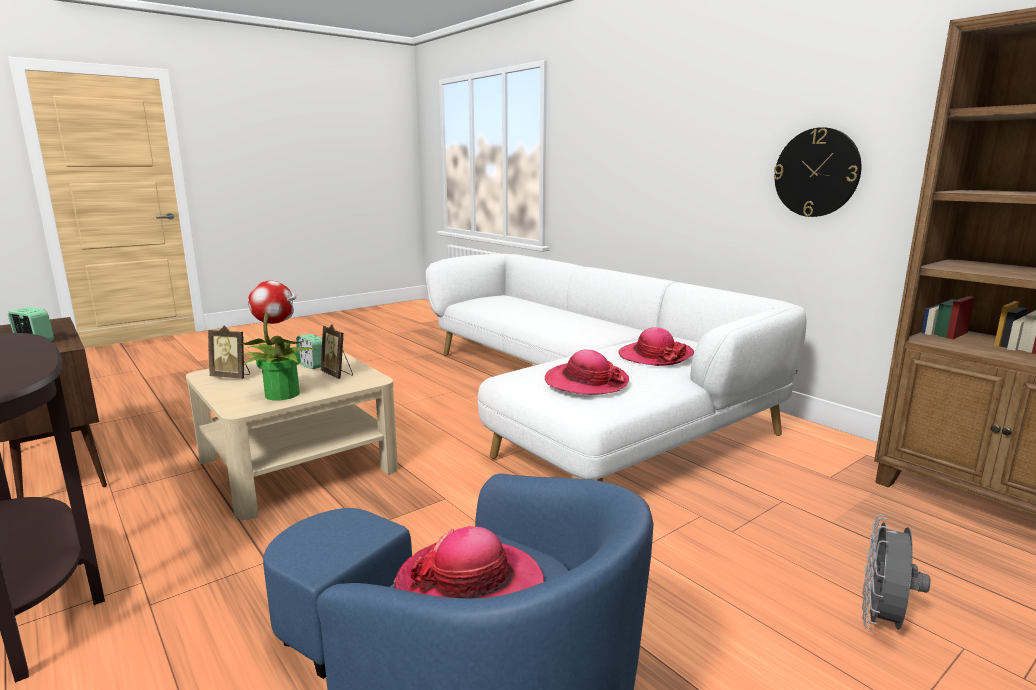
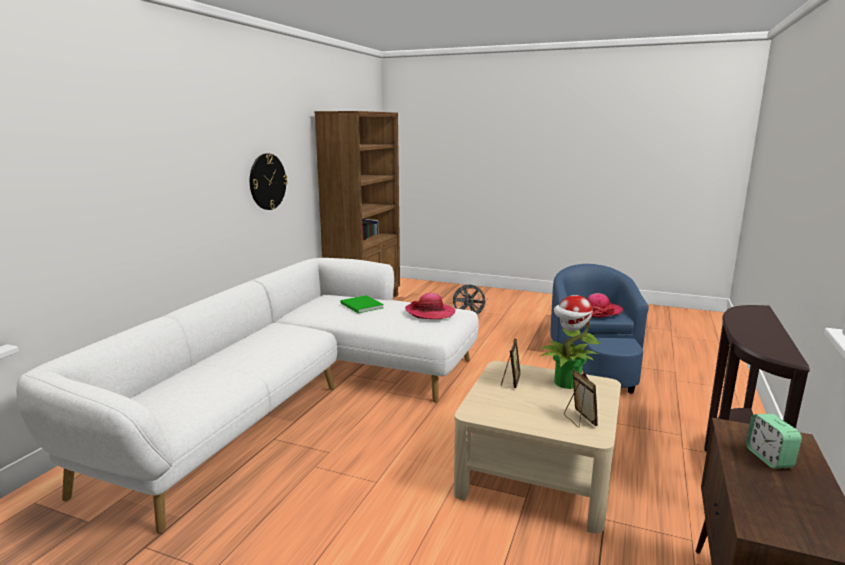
camera: 120 degrees left, 0 degrees up
(312, 365) = (508, 400): alarm clock -> none
(655, 356) = (361, 306): hat -> green book

